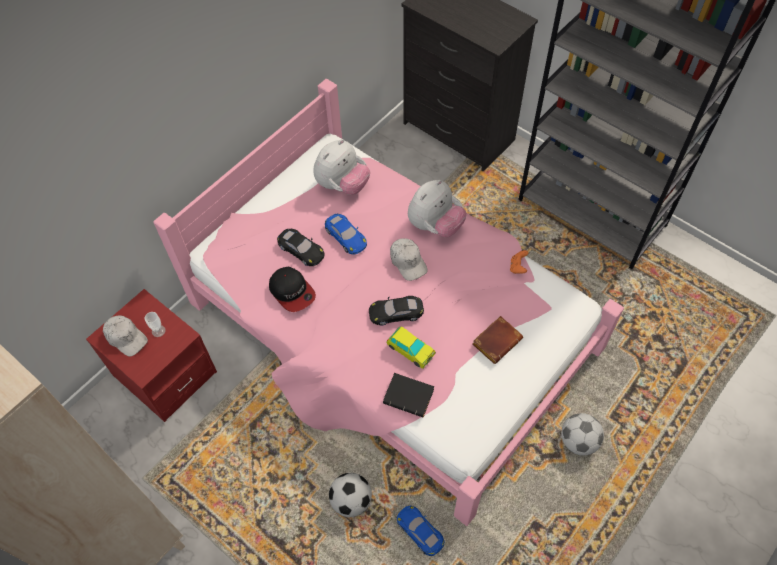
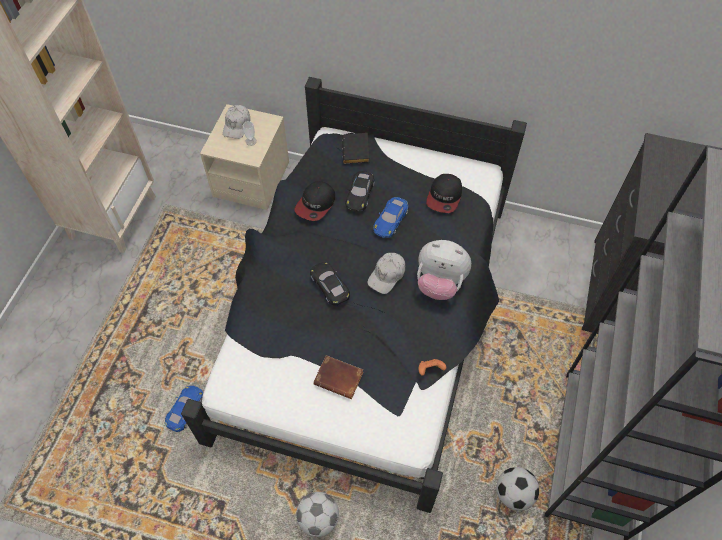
camera: 65 degrees right, 0 degrees up
(165, 374) = (251, 179): red nightstand -> beige nightstand
(342, 185) = (444, 196): plush toy -> cap
(351, 501) = (194, 348): football -> football (513, 494)
(392, 329) = (363, 317): pink bed -> black bed
(410, 350) = (298, 311): toy car -> none
(410, 396) = (254, 327): black book -> black book (357, 151)

